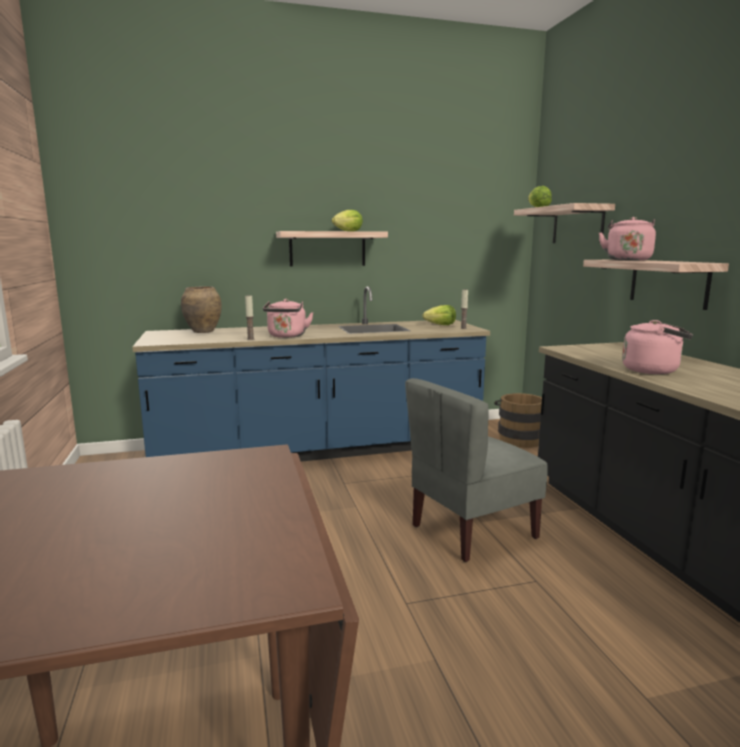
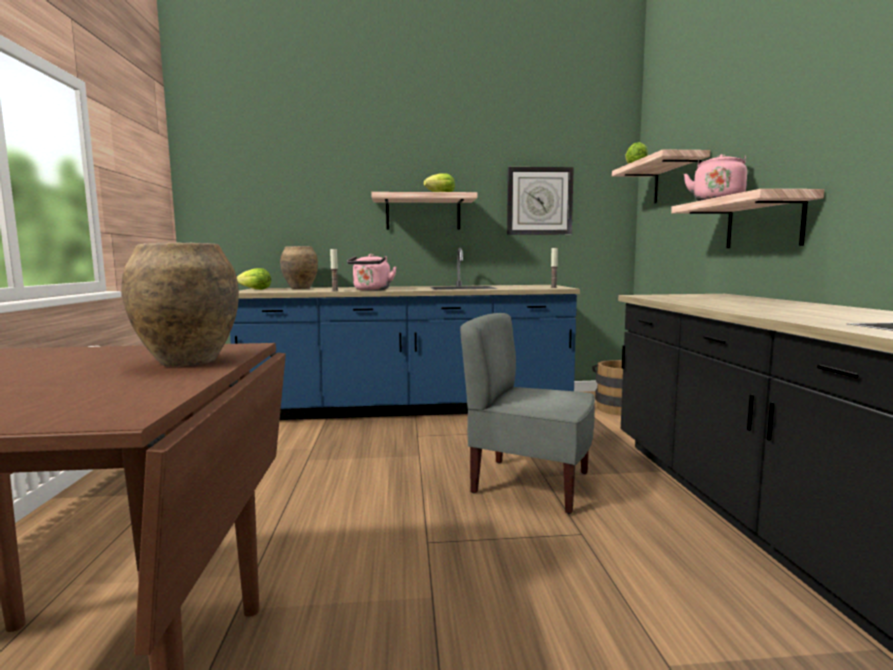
camera: 10 degrees right, 5 degrees down
(247, 488) = (187, 362): none -> brown vase
(441, 325) = (533, 286): lettuce -> lettuce (255, 289)
(442, 236) = (539, 201): none -> wall clock
(472, 531) = (530, 484): grey chair -> grey chair turned 45 degrees clockwise
(653, 370) = (728, 305): pink kettle -> none

